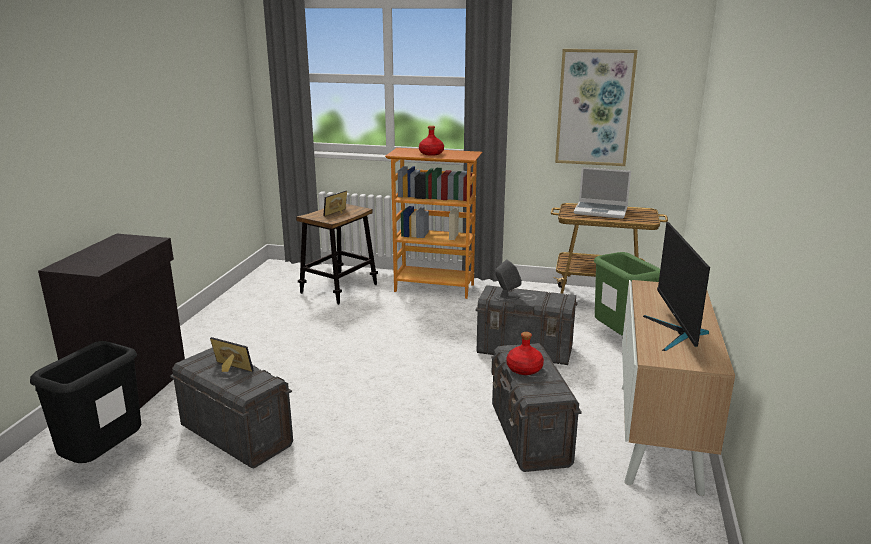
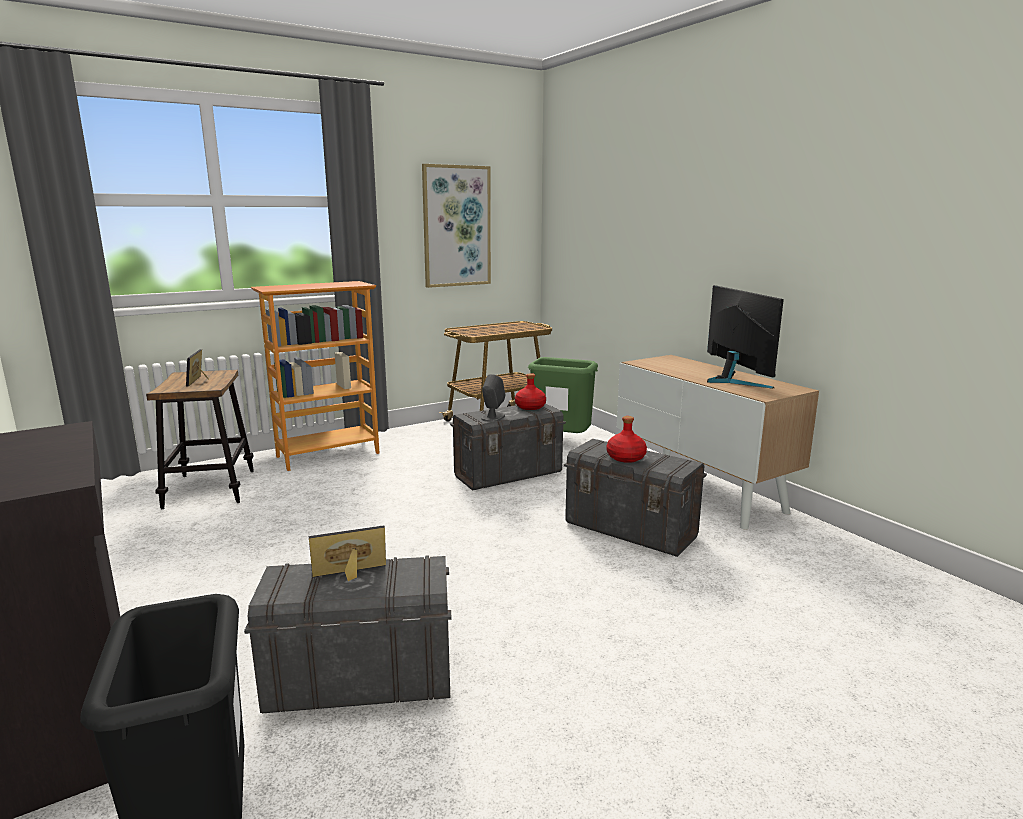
camera: 45 degrees left, 5 degrees down
(431, 153) = (311, 286): red bottle -> red bottle (530, 407)
(601, 211) = (490, 328): laptop -> none
(676, 333) = (733, 380): monitor -> monitor turned 150 degrees counterclockwise

